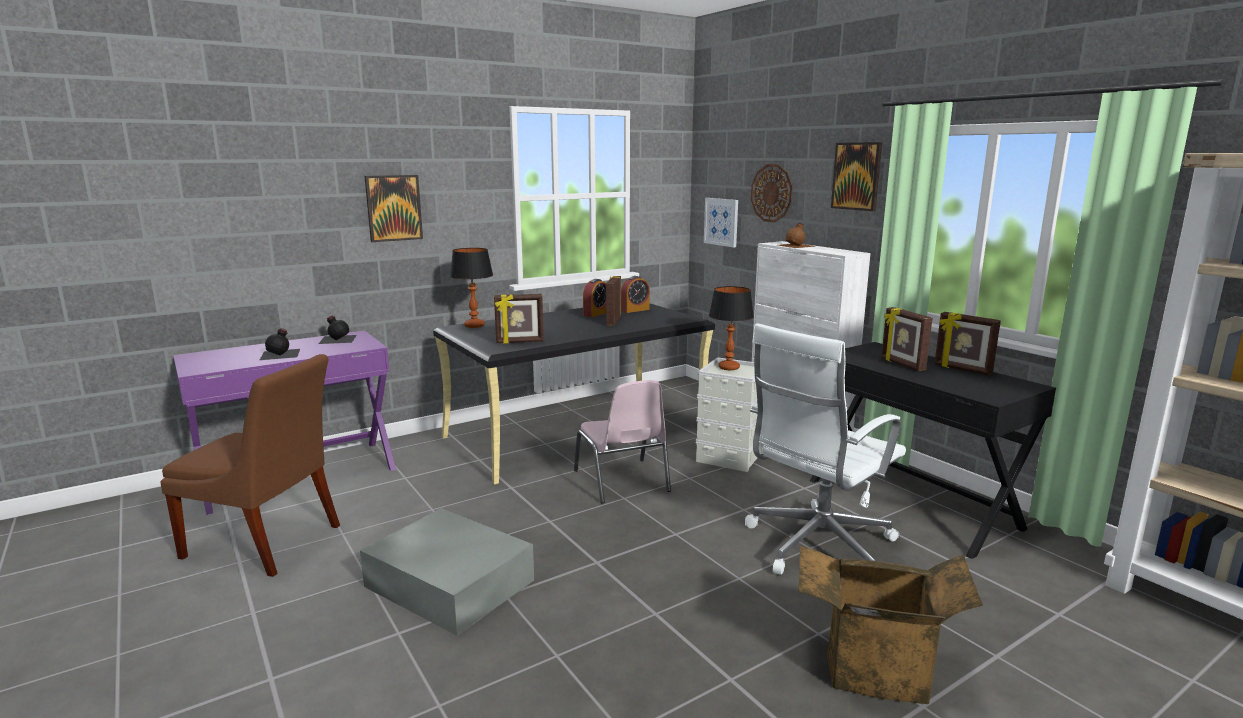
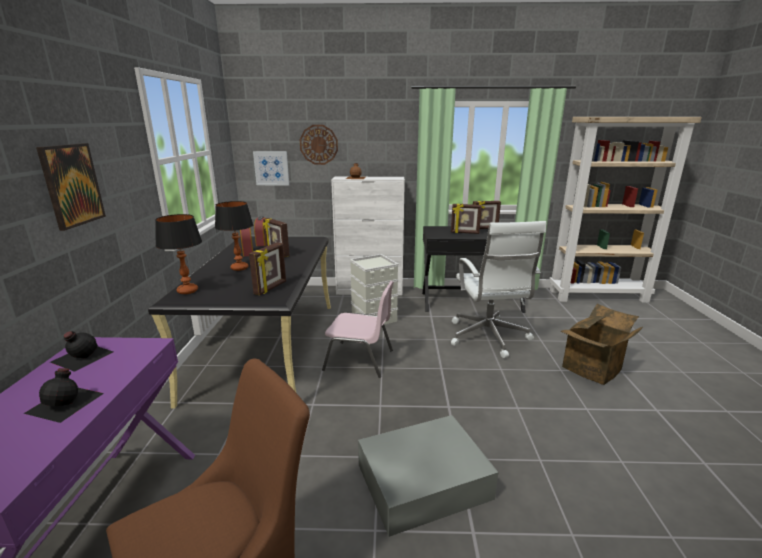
camera: 55 degrees left, 5 degrees up
(728, 368) = (367, 262): table lamp -> table lamp (239, 268)
(856, 176) = (387, 131): picture -> none

